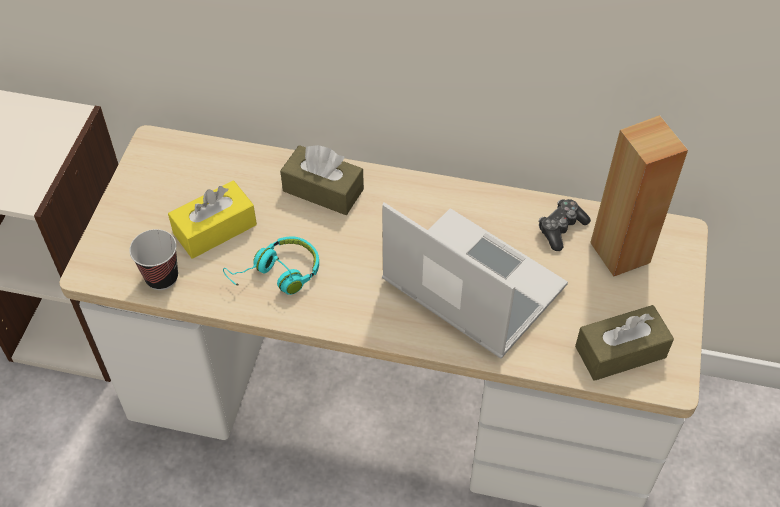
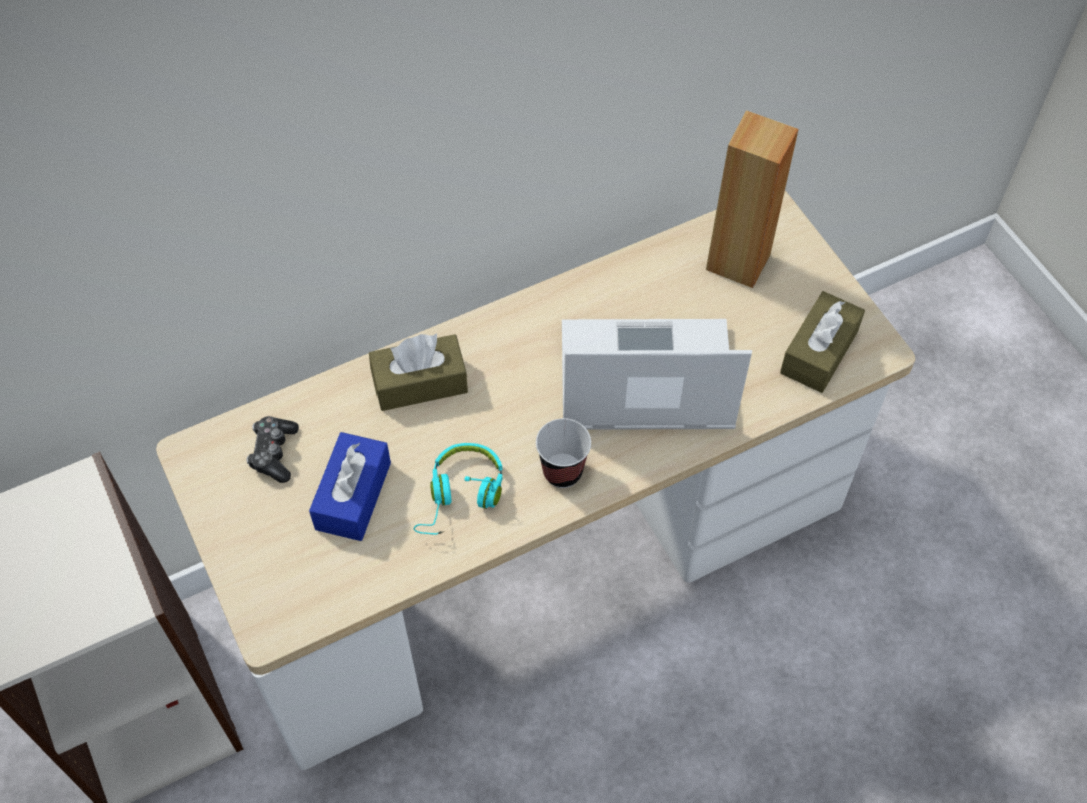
camera: 40 degrees left, 5 degrees up
(162, 277) = (350, 581): cup -> cup (562, 472)
(215, 229) = (353, 495): yellow tissue box -> blue tissue box
(561, 228) = (670, 273): game controller -> game controller (274, 453)

